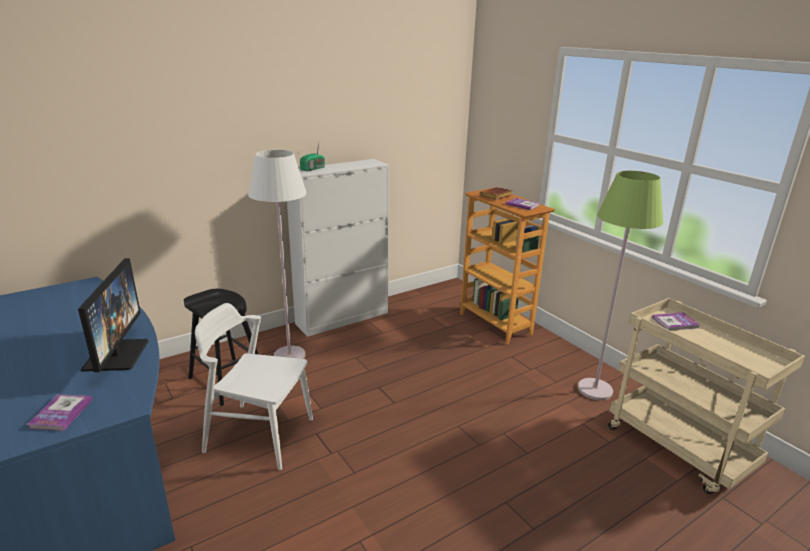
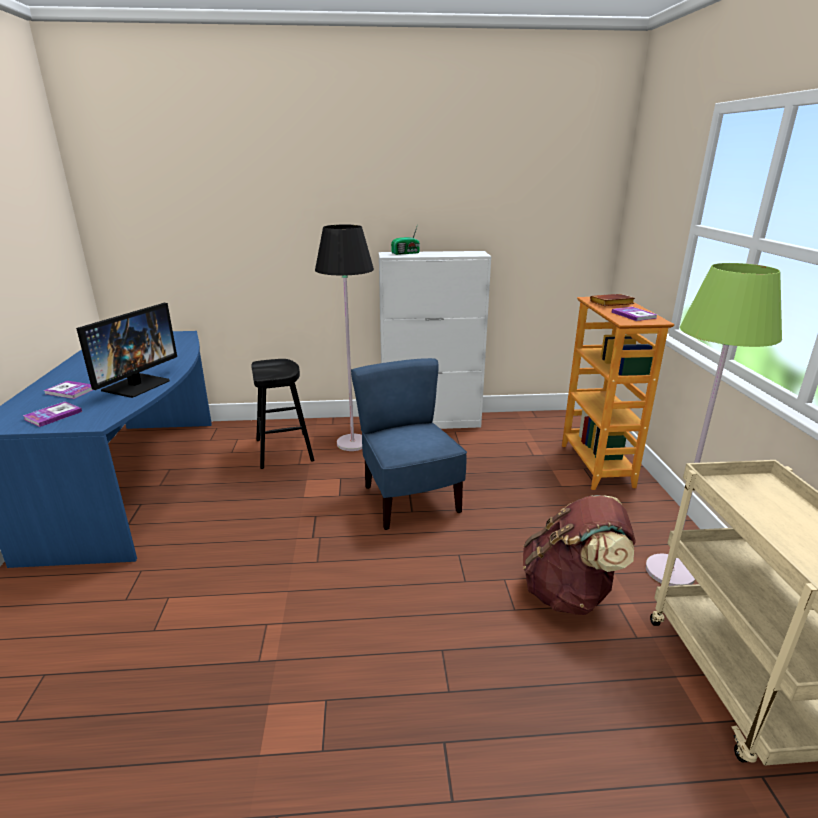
camera: 30 degrees right, 0 degrees up
(259, 435) = (268, 501): white chair -> none
(289, 356) = (353, 443): white floor lamp -> black floor lamp
(383, 393) = (409, 500): none -> blue chair
(551, 427) = (570, 593): none -> brown backpack
(675, 323) = (760, 494): book -> book (70, 391)

